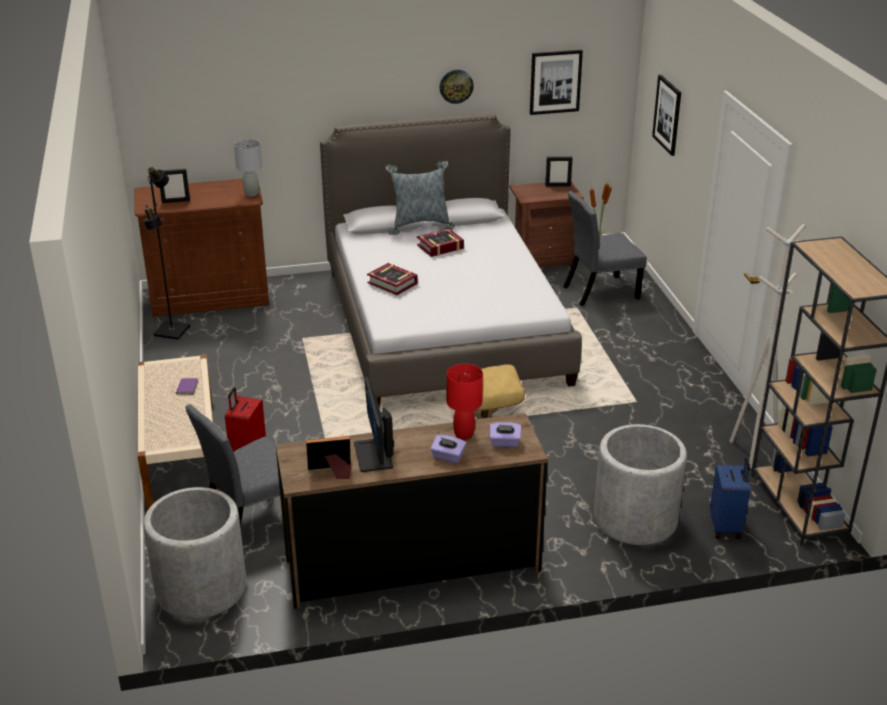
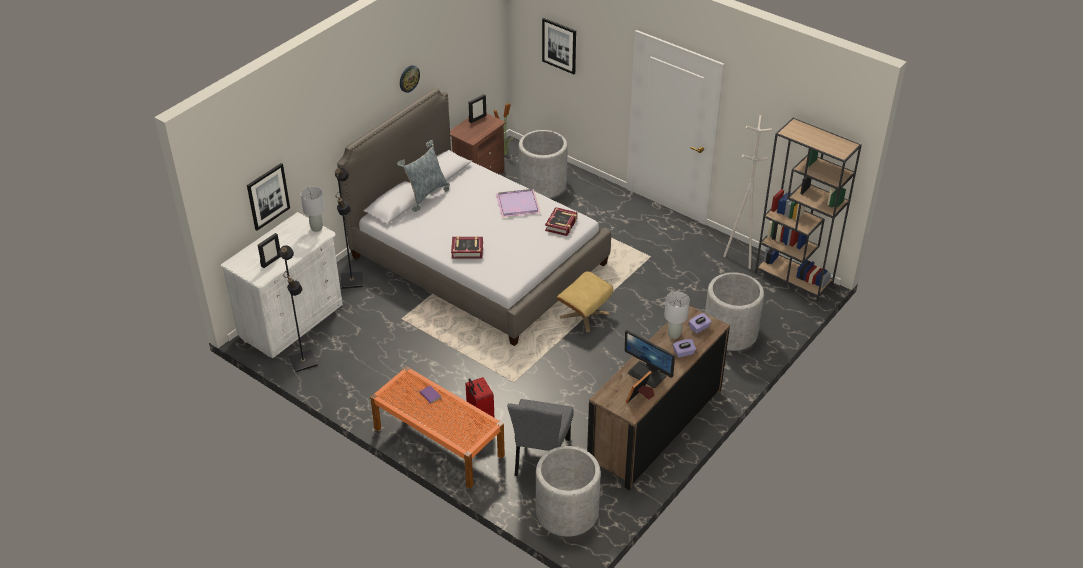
camera: 40 degrees left, 10 degrees up
(180, 453) = (438, 442): beige bench -> orange bench
(210, 298) = (292, 321): brown dresser -> white dresser
(304, 290) = (351, 281): none -> black floor lamp
(440, 247) = (458, 206): book -> book (561, 224)
(464, 434) = (674, 335): red table lamp -> grey table lamp
(501, 269) = (517, 205): none -> purple tray
(555, 82) = (463, 45): picture -> picture (268, 196)
(601, 291) = (542, 184): grey chair -> grey planter
(726, 527) = (775, 311): blue suitcase -> none

